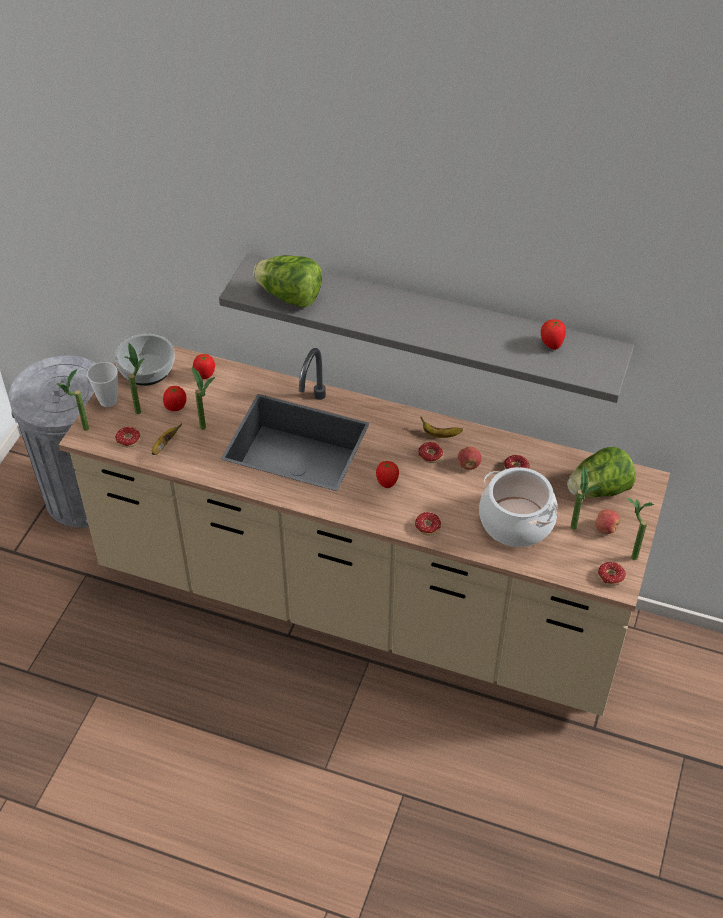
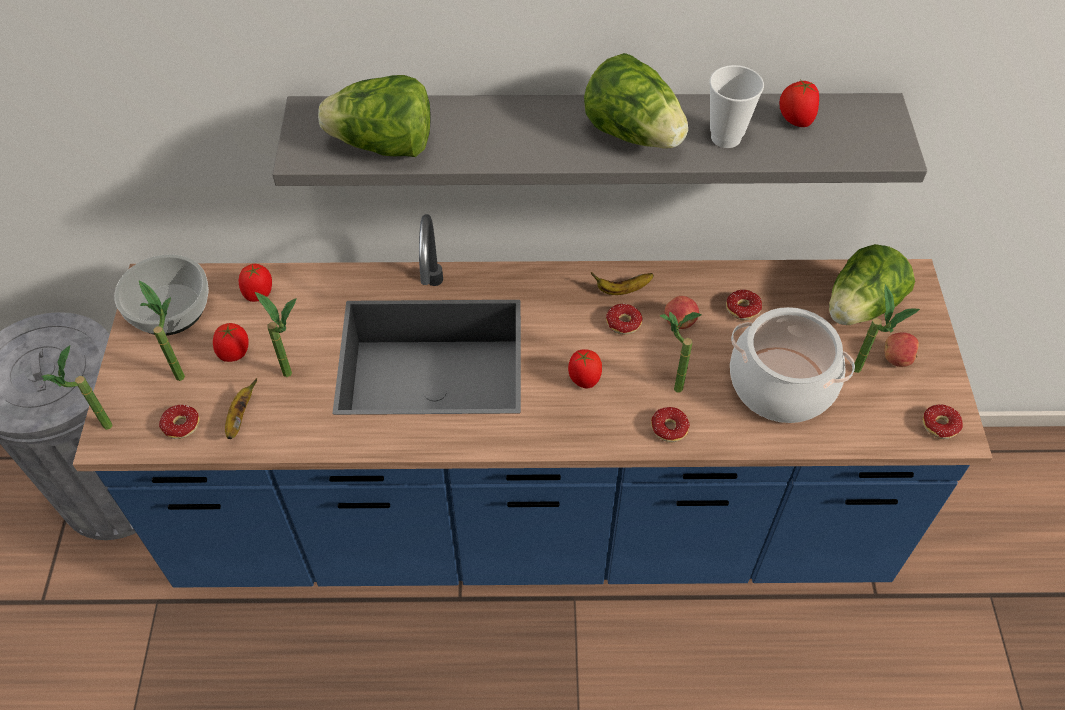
camera: 20 degrees left, 5 degrees up
(108, 401) = (127, 372): cup -> cup (726, 137)
(361, 601) = (532, 521): beige counter -> blue counter
(444, 327) = (633, 134): none -> lettuce
(628, 554) = (943, 386): potted plant -> potted plant (668, 387)

